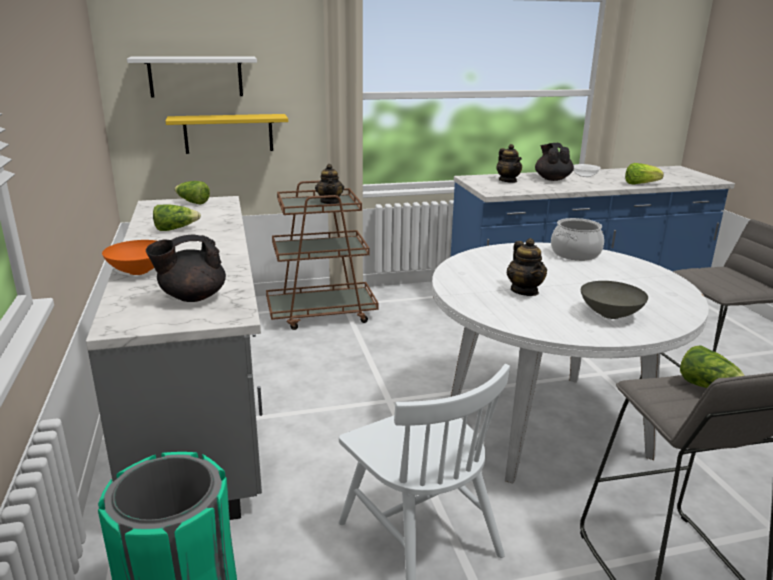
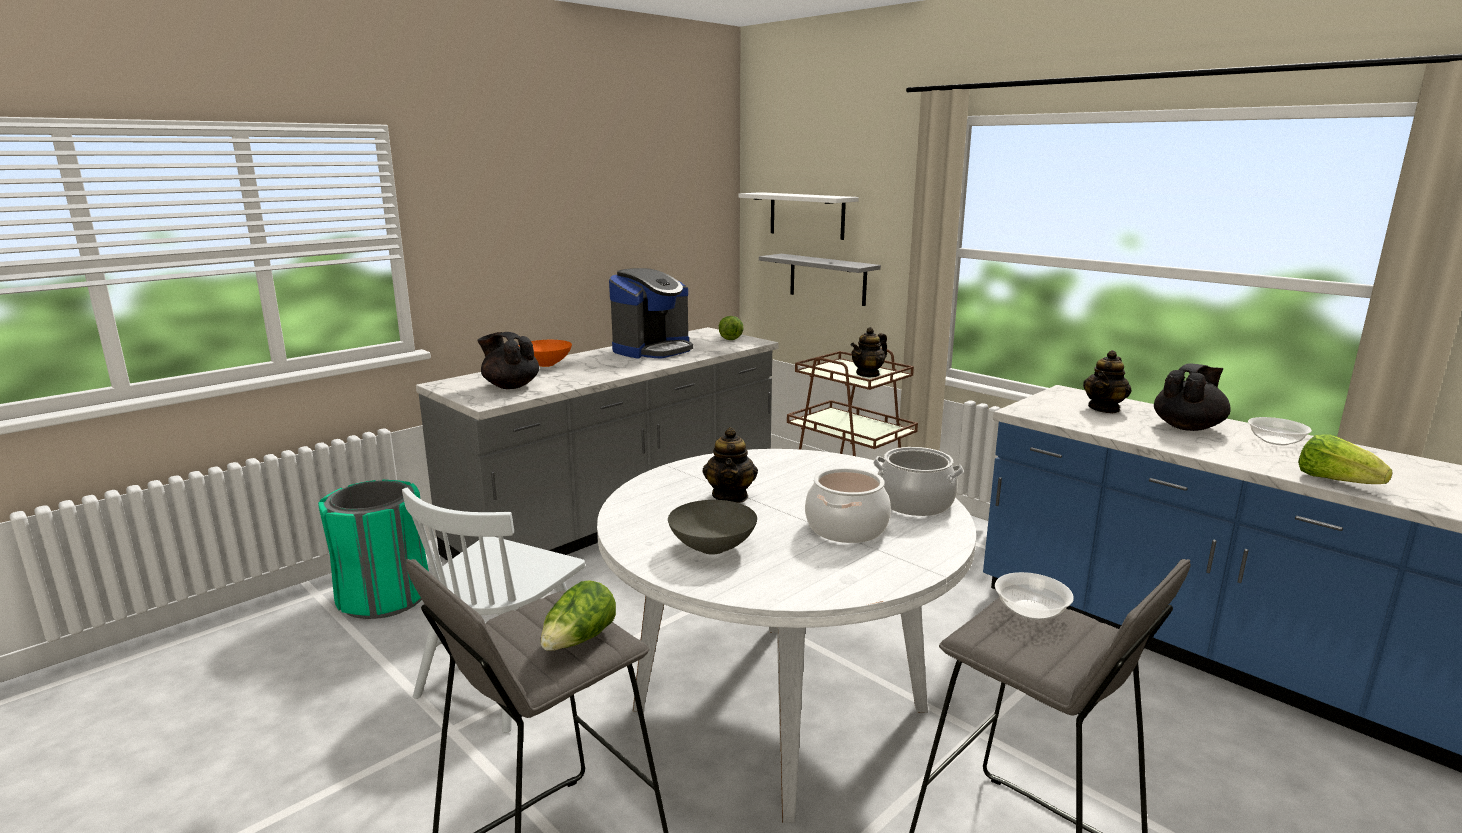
camera: 60 degrees right, 5 degrees down
(175, 229) = (653, 349): lettuce -> coffee machine
(228, 133) = (827, 279): yellow shelf -> grey shelf
(524, 291) = (730, 496): teapot -> teapot turned 45 degrees counterclockwise
(600, 276) = (846, 528): none -> cooking pot
(704, 274) = (1031, 611): none -> bowl

